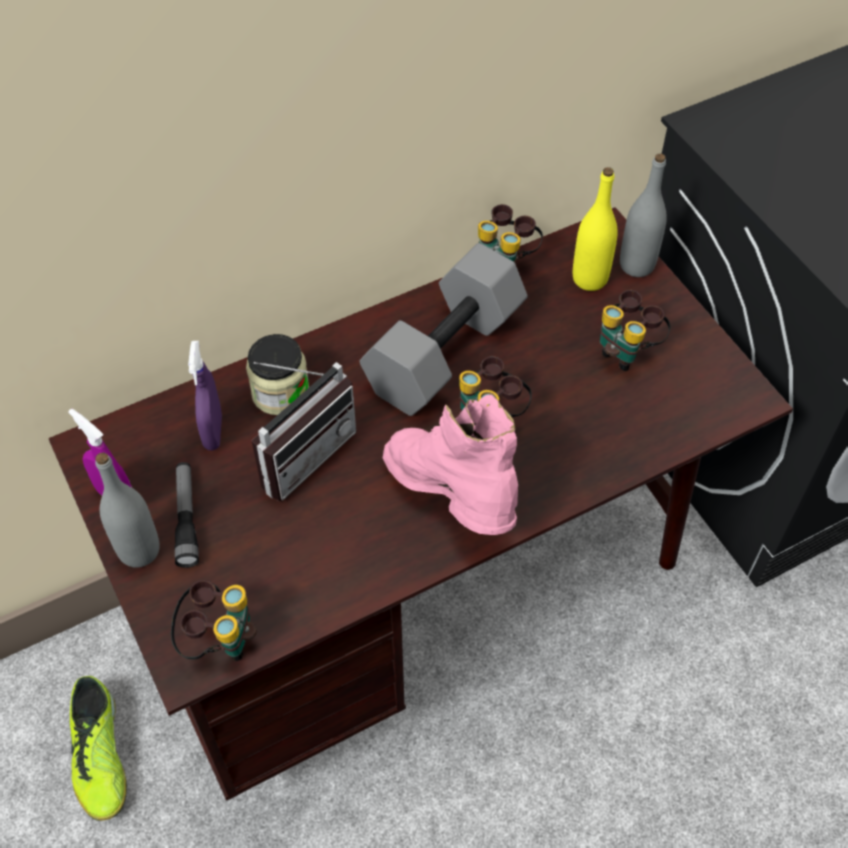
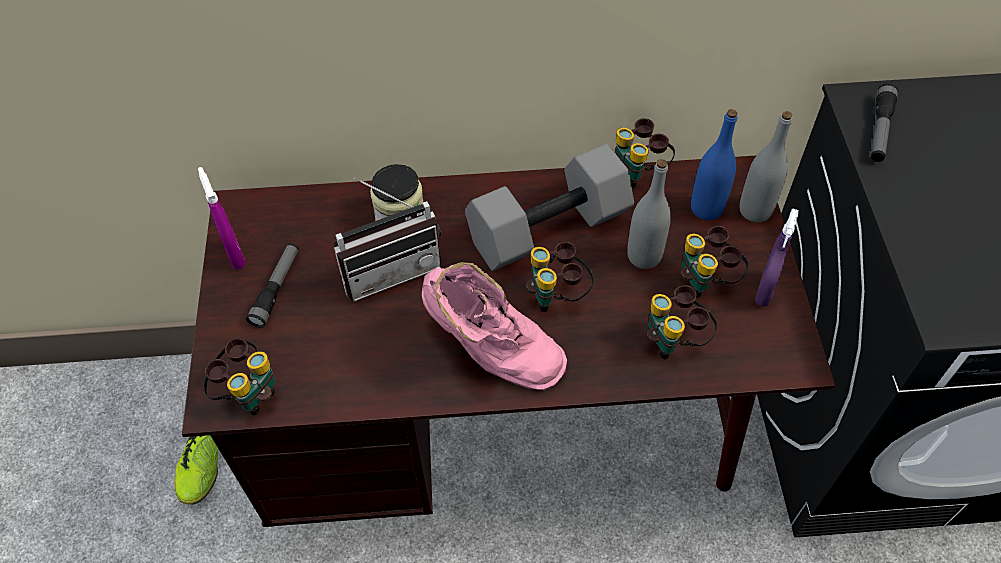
camera: 25 degrees right, 0 degrees up
(139, 550) = (229, 300): grey bottle -> grey bottle (644, 256)
(213, 432) = (332, 229): purple spray bottle -> purple spray bottle (765, 291)
(453, 498) = (490, 351): pink boot -> pink boot turned 135 degrees clockwise
(590, 278) = (706, 208): yellow bottle -> blue bottle
(627, 420) = (675, 340): none -> binoculars
(735, 146) = (879, 130): none -> flashlight

